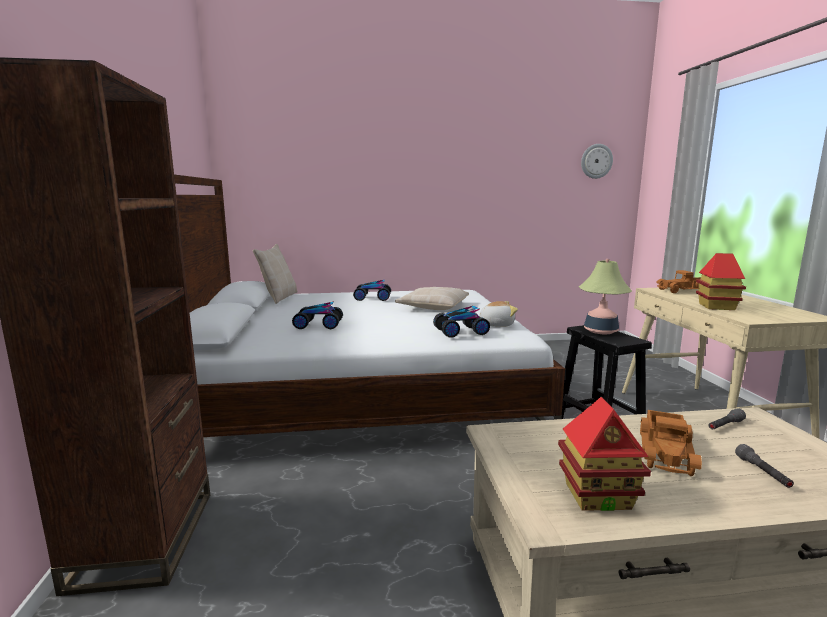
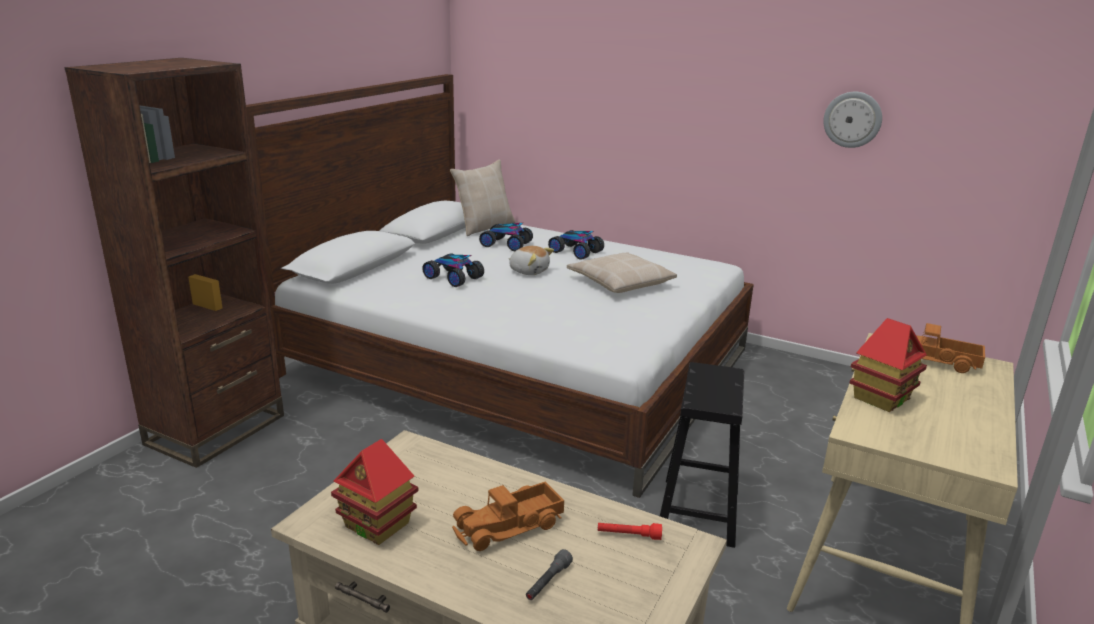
camera: 35 degrees right, 10 degrees up
(460, 331) = (563, 329): toy car -> toy car (506, 244)
(496, 324) = (631, 331): plush toy -> plush toy (529, 271)
(596, 161) = (1004, 87): wall clock -> wall clock (852, 119)
(600, 331) = (716, 380): table lamp -> none
(725, 426) = (628, 535): grey flashlight -> red flashlight

